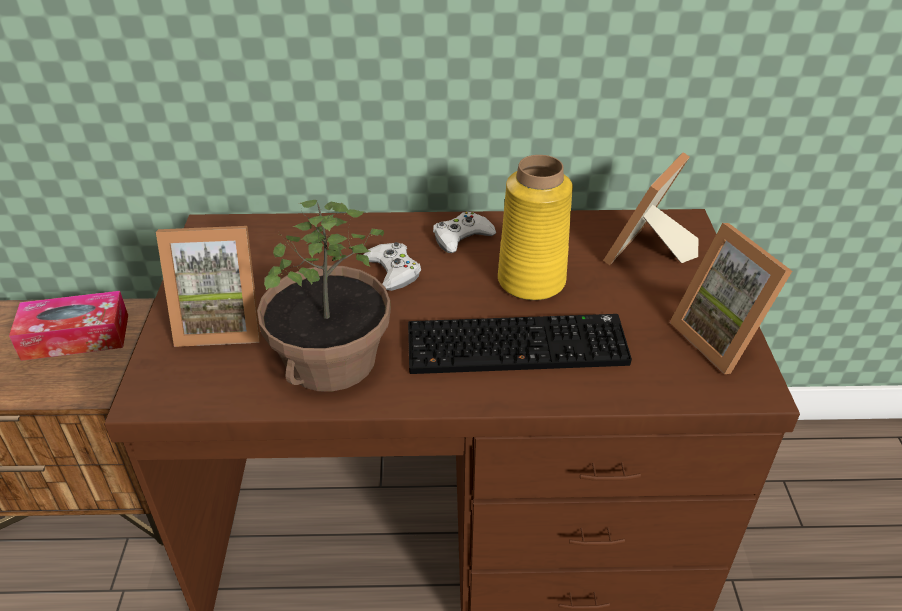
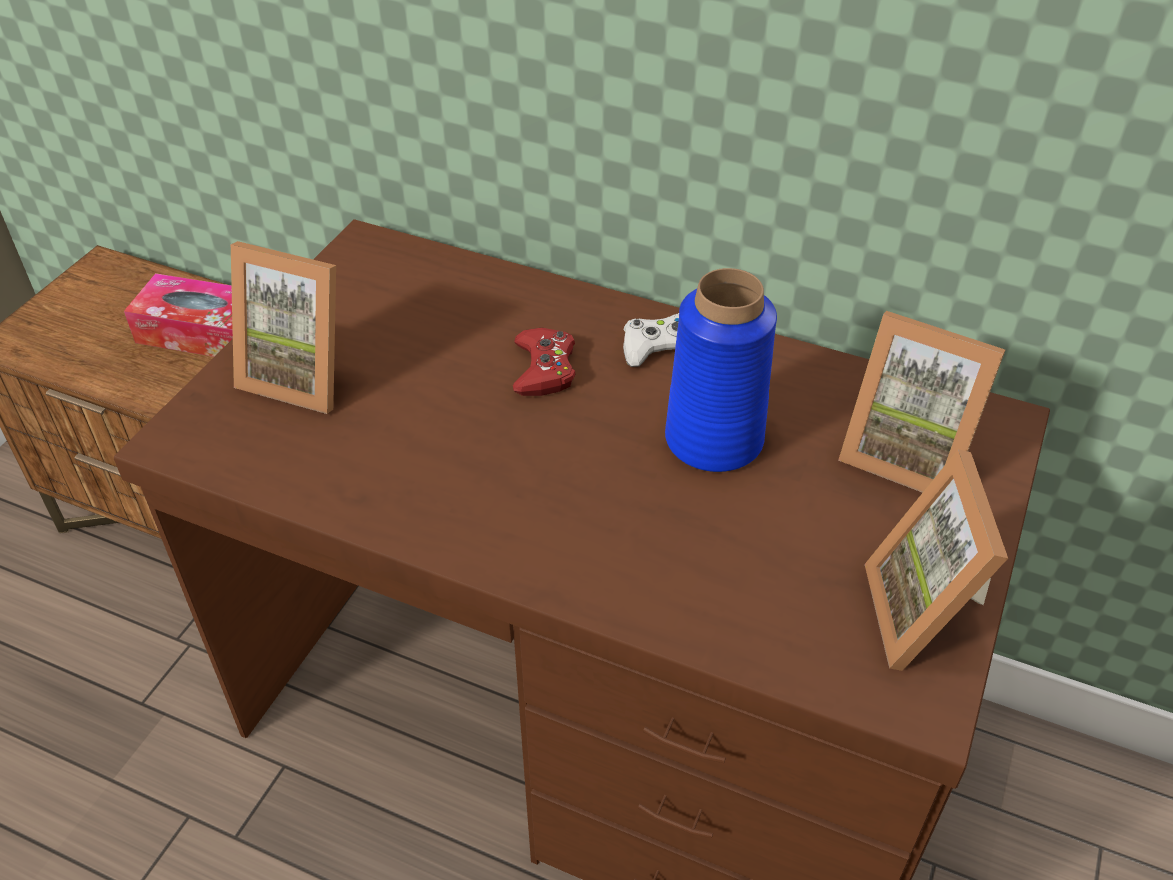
camera: 25 degrees right, 5 degrees up
(330, 359) = (394, 463): potted plant -> none
(393, 271) = (544, 369): white game controller -> red game controller
(518, 344) = (636, 523): keyboard -> none
(531, 281) = (713, 440): yellow vase -> blue vase
(647, 255) = (907, 453): picture frame -> picture frame turned 120 degrees counterclockwise

